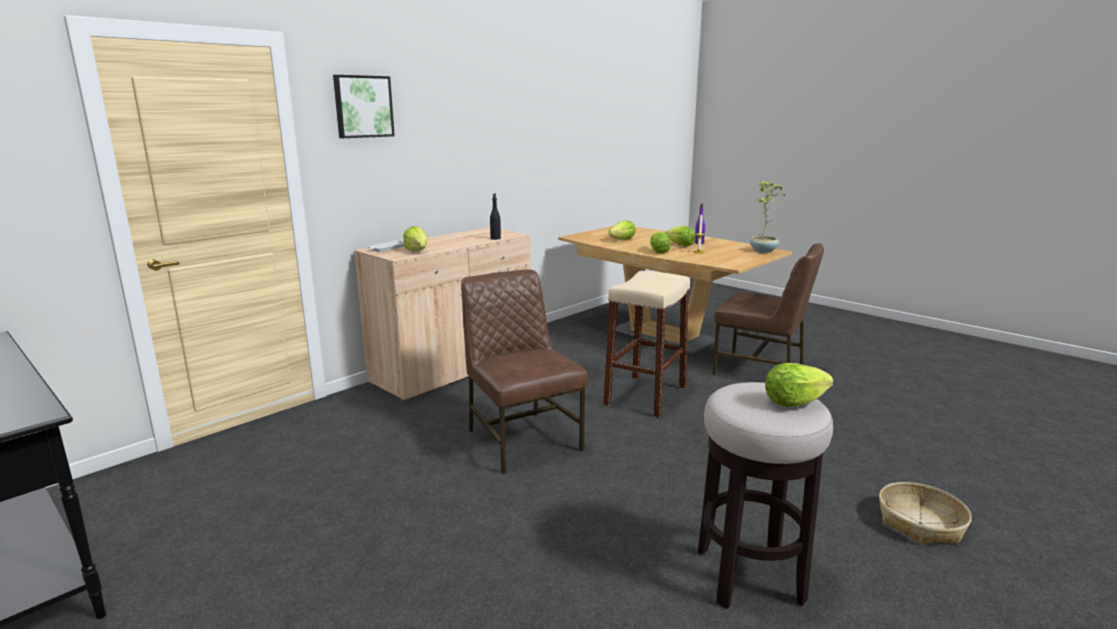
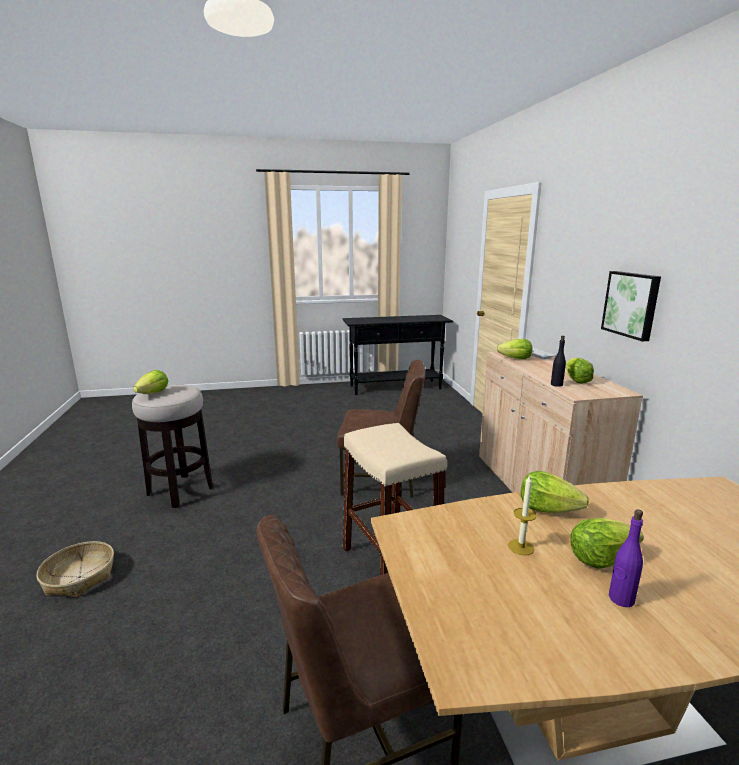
camera: 125 degrees right, 0 degrees up
(363, 106) = (567, 235): picture -> picture (632, 304)
(622, 240) = (681, 520): lettuce -> lettuce (576, 381)
(764, 251) = (476, 649): potted plant -> none

